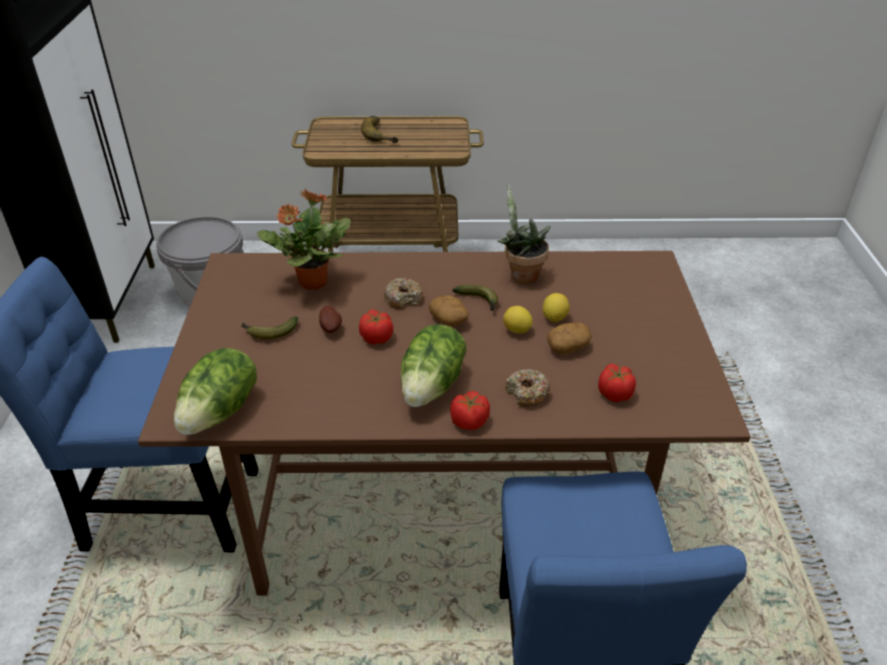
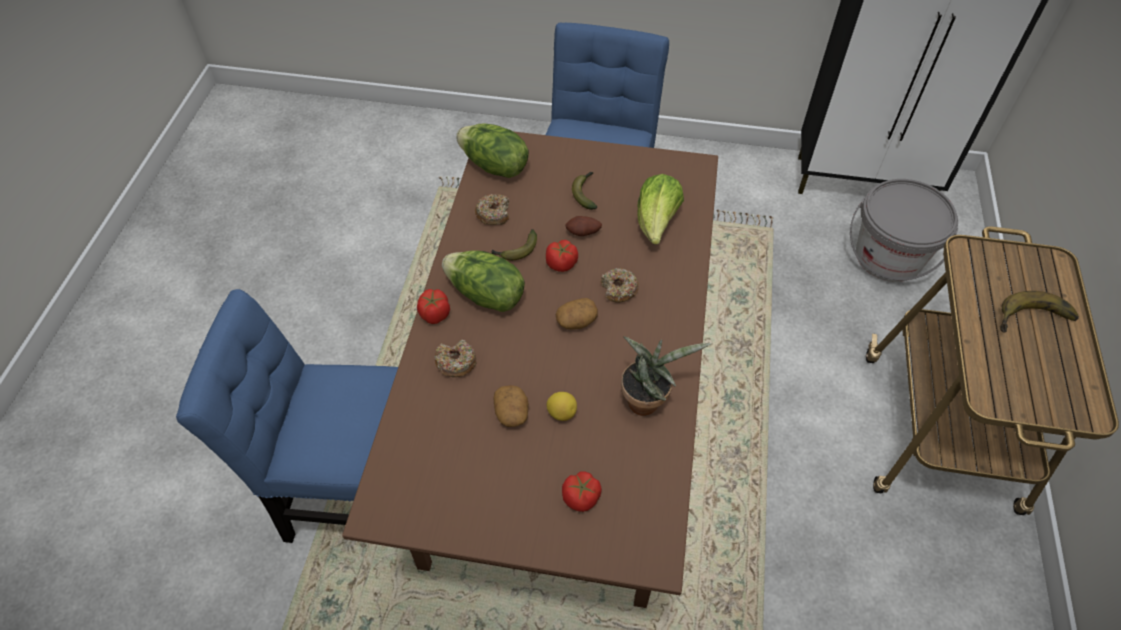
camera: 100 degrees right, 15 degrees up
(306, 399) = (493, 214): none -> donut
(312, 283) = (656, 223): potted plant -> lettuce
(479, 302) = (602, 351): banana -> banana (516, 251)
(517, 330) = (548, 374): lemon -> none
(614, 393) = (434, 433): tomato -> tomato (581, 497)

